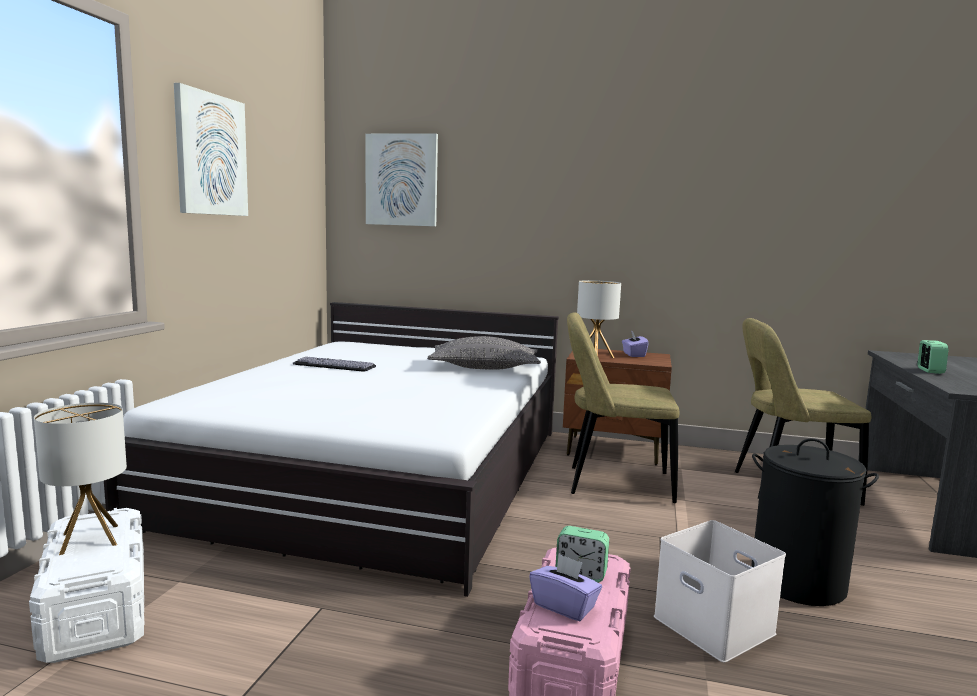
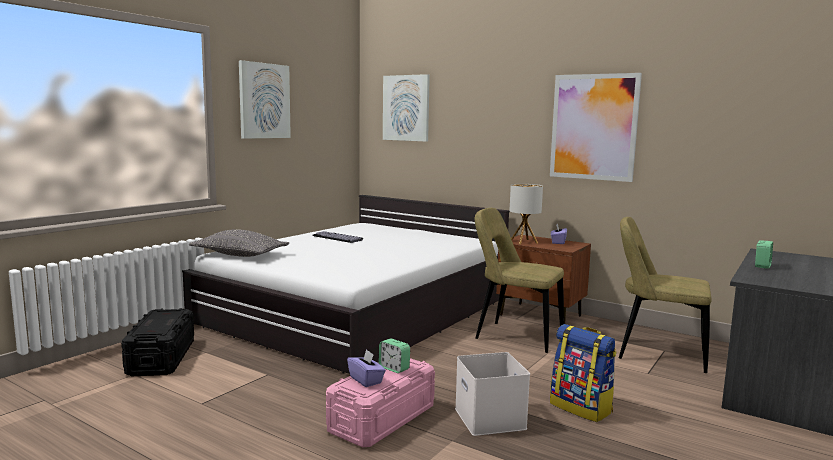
camera: 20 degrees right, 0 degrees up
(89, 539) = (159, 320): table lamp -> none
(97, 608) = (162, 358): white storage box -> black storage box
(484, 368) = (436, 245): grey pillow -> grey pillow (240, 255)
(672, 207) = (593, 127): none -> picture
(798, 582) = (581, 408): black laundry basket -> backpack

